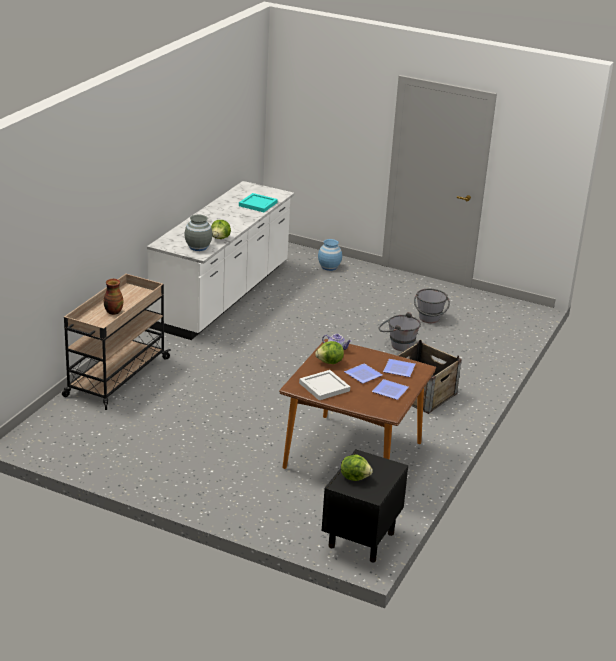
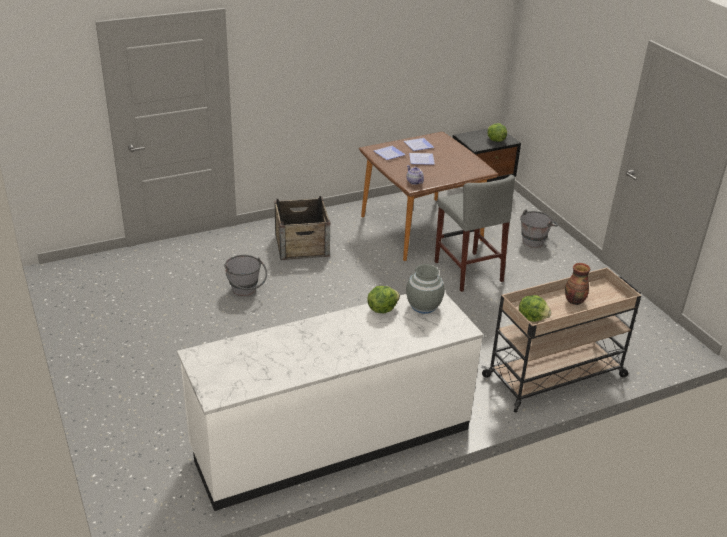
camera: 140 degrees left, 5 degrees up
(257, 204) = (258, 348): turquoise tray -> none
(261, 430) = (468, 271): none -> grey stool
(325, 387) = (461, 163): white tray -> none
(329, 267) = (141, 425): blue vase -> none
(330, 362) = (433, 175): lettuce -> lettuce (532, 318)
(429, 320) = (172, 302): grey bucket -> grey bucket (535, 240)

